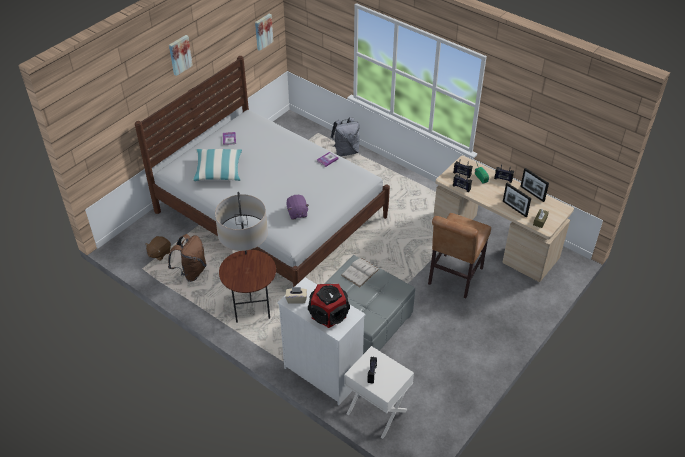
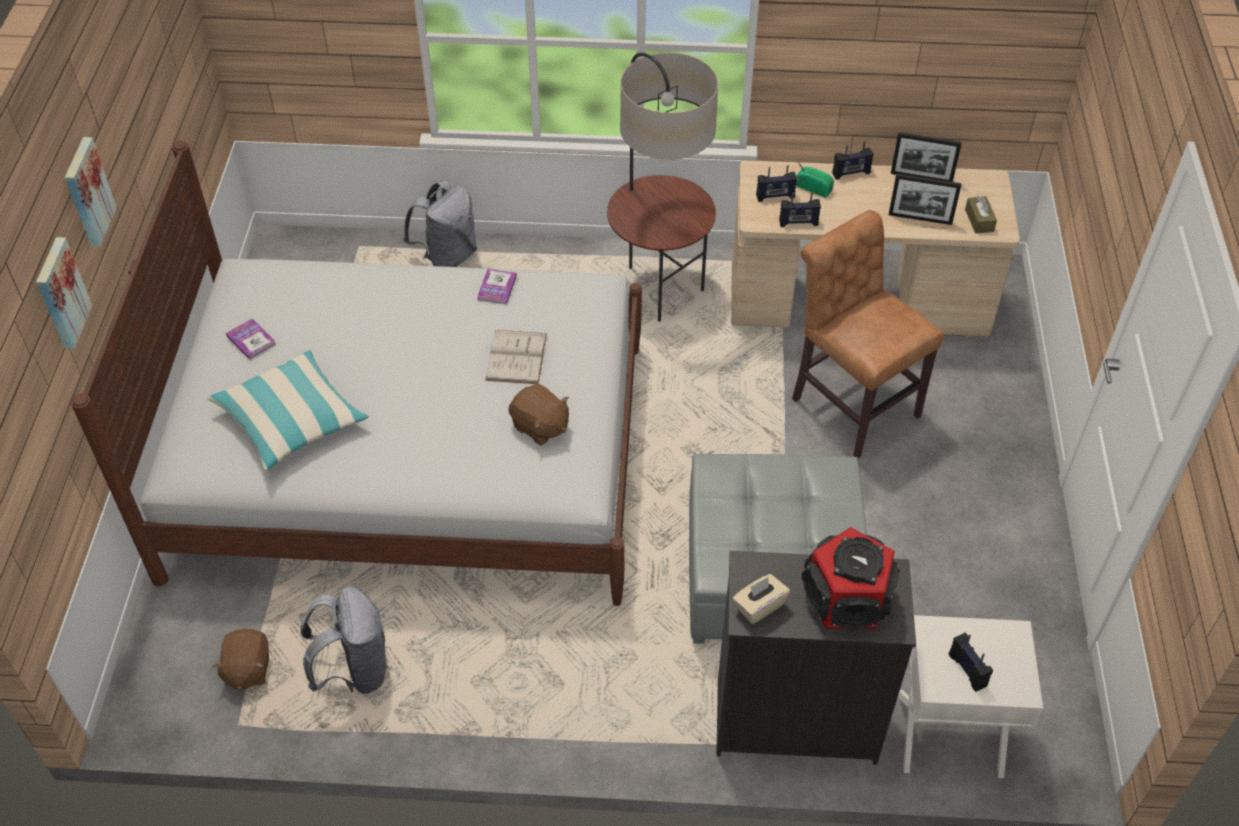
camera: 35 degrees left, 5 degrees up
(191, 272) = (354, 670): brown backpack -> grey backpack
(252, 307) = (545, 671): floor lamp -> floor lamp (659, 289)
(263, 31) = (186, 67): picture -> picture (60, 293)
(297, 213) = (540, 427): purple plush toy -> brown plush toy
(322, 373) = (793, 721): white dresser -> black dresser
(360, 272) = (739, 482): white book -> white book (516, 357)
(453, 278) = (850, 404): brown chair -> brown chair turned 150 degrees clockwise

